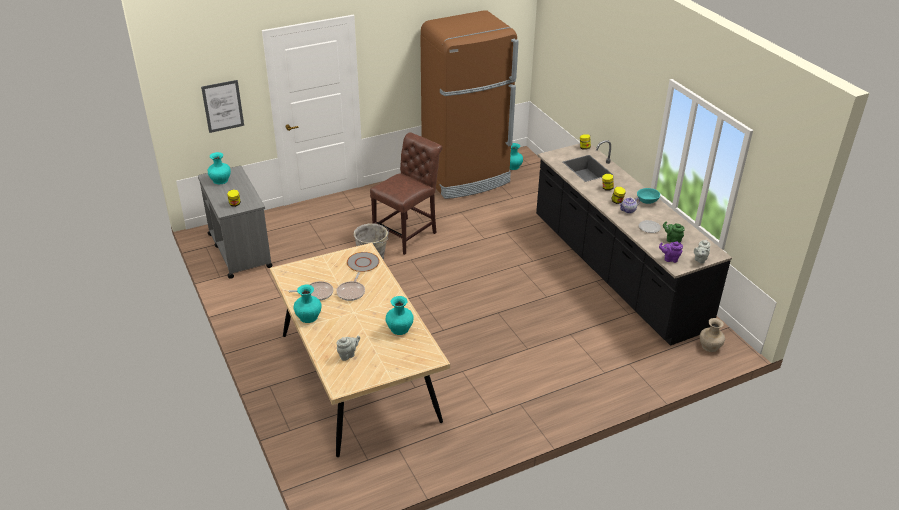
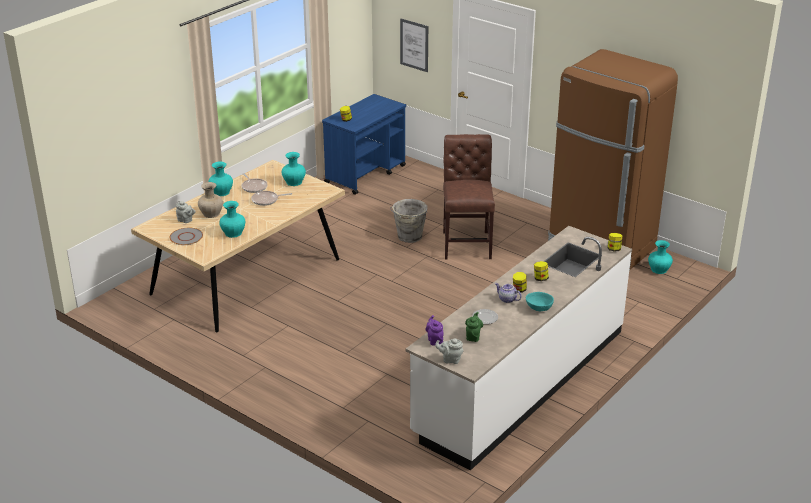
camera: 65 degrees right, 5 degrees down
(220, 180) = (374, 104): turquoise vase -> turquoise vase (294, 182)
(239, 250) = (366, 174): grey cart -> blue cart
(363, 262) = (311, 194): grey plate -> grey plate (186, 237)
(408, 234) = (467, 243): brown chair -> brown chair turned 105 degrees counterclockwise
(615, 272) = (520, 381): black counter -> white counter
(710, 346) = (439, 473): beige vase -> beige vase (211, 213)

